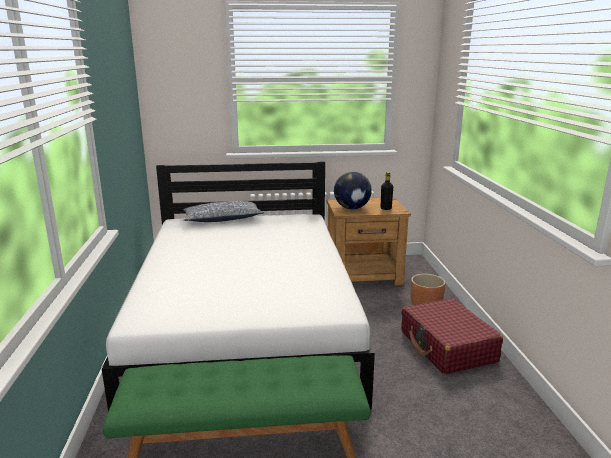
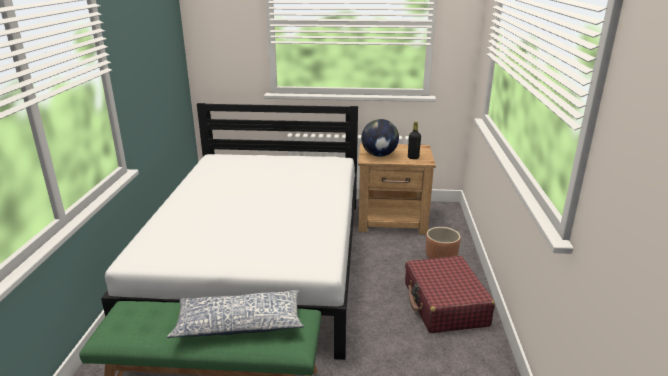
camera: 10 degrees right, 5 degrees up
(222, 219) = (255, 158): pillow -> pillow (239, 324)

